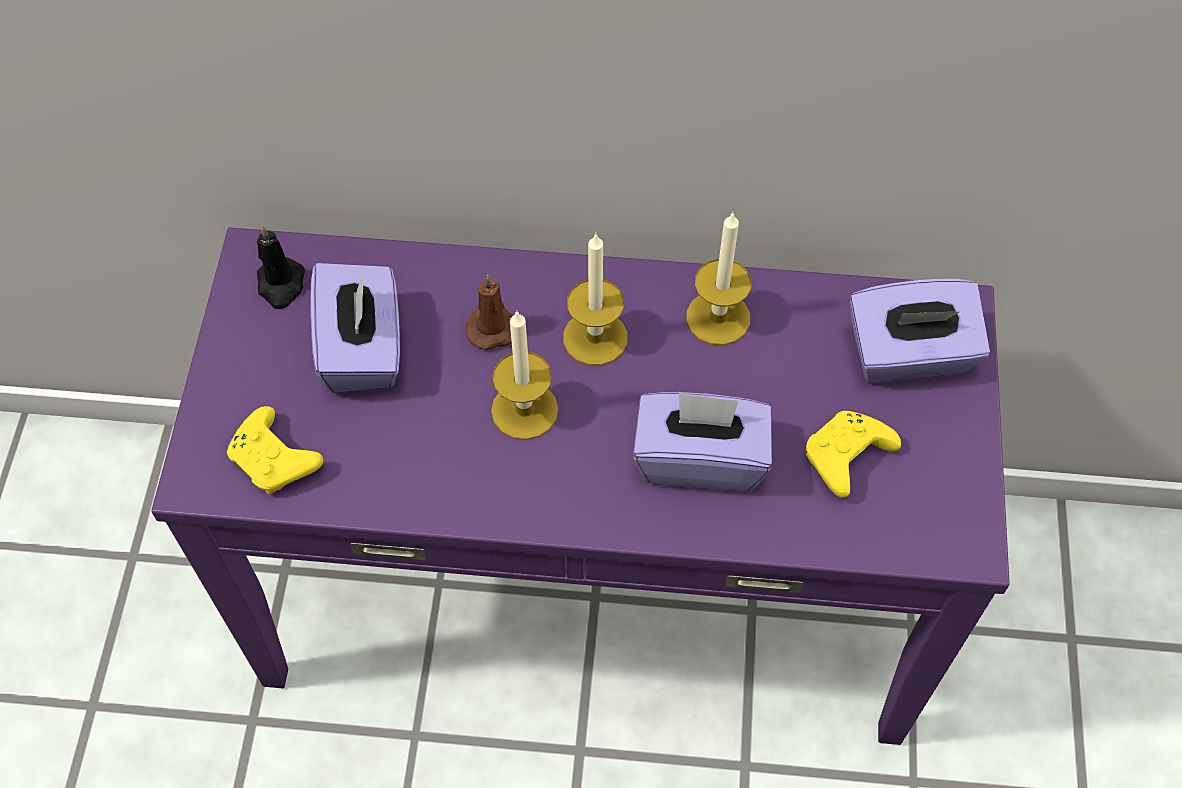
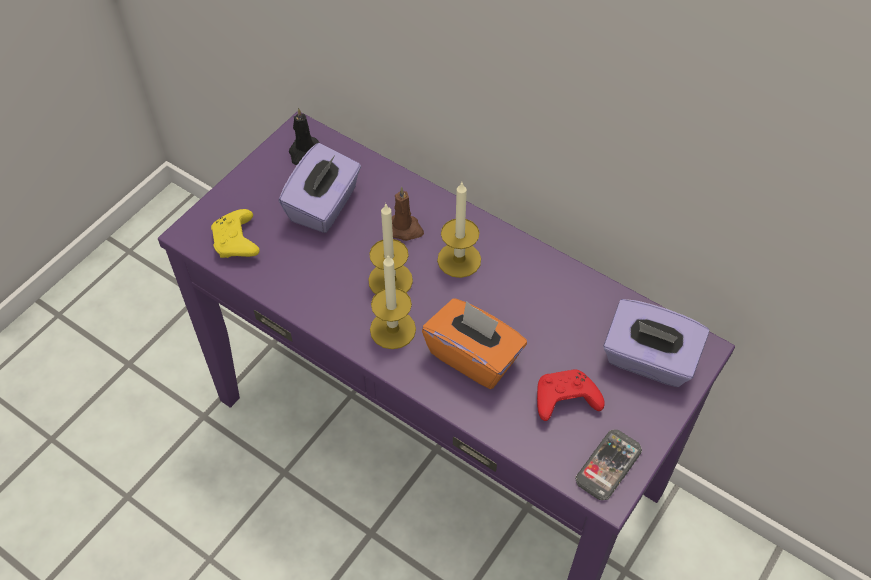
camera: 30 degrees right, 5 degrees down
(700, 458) = (474, 356): purple tissue box -> orange tissue box
(718, 318) = (541, 282): candle -> candle (392, 329)
(845, 459) = (564, 401): yellow game controller -> red game controller
(948, 513) = (608, 465): none -> phone

